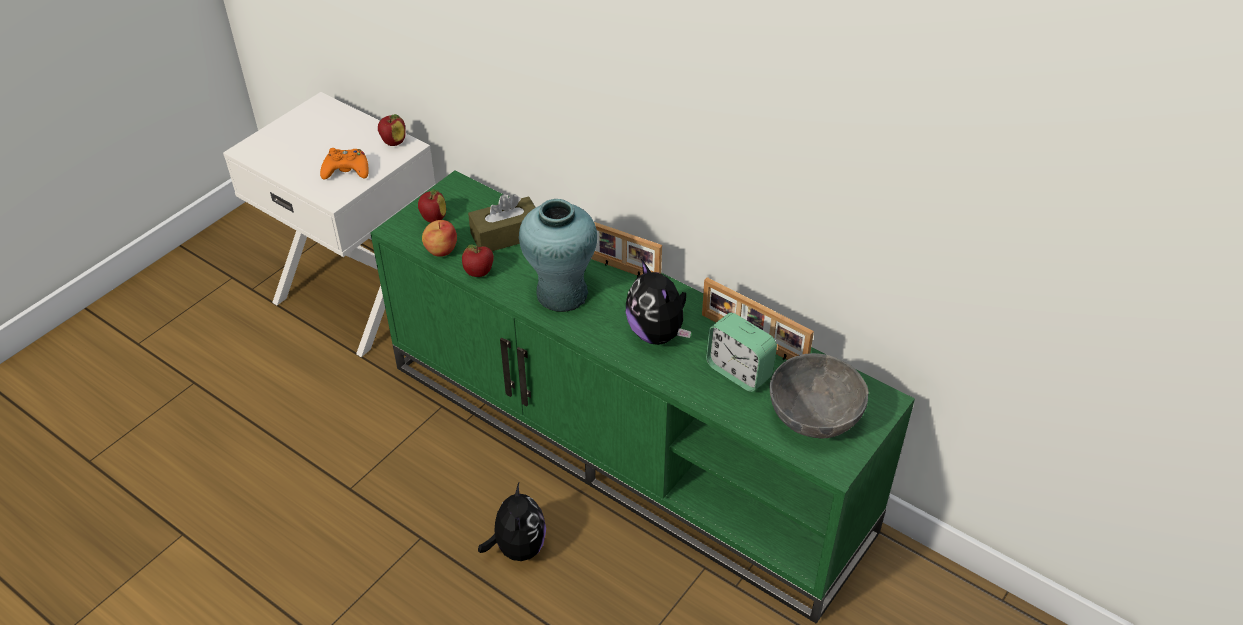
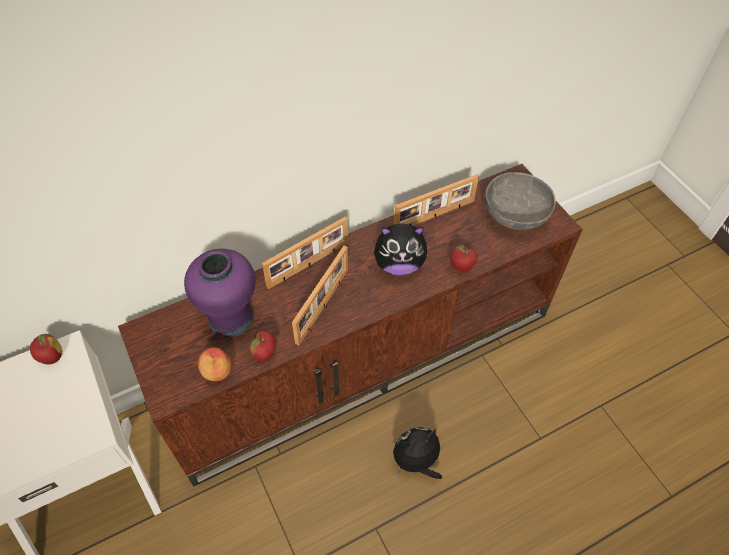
camera: 65 degrees left, 10 degrees up
(346, 170) = (61, 411): orange game controller -> none
(433, 219) = (172, 364): apple -> apple (461, 267)
(506, 235) = (231, 318): brown tissue box -> purple vase
(517, 547) = (416, 462): plush toy -> plush toy turned 45 degrees counterclockwise
(561, 294) = (324, 306): turquoise vase -> picture frame
(627, 445) = (363, 355): green tv stand -> brown tv stand
(739, 371) = (459, 235): alarm clock -> none

